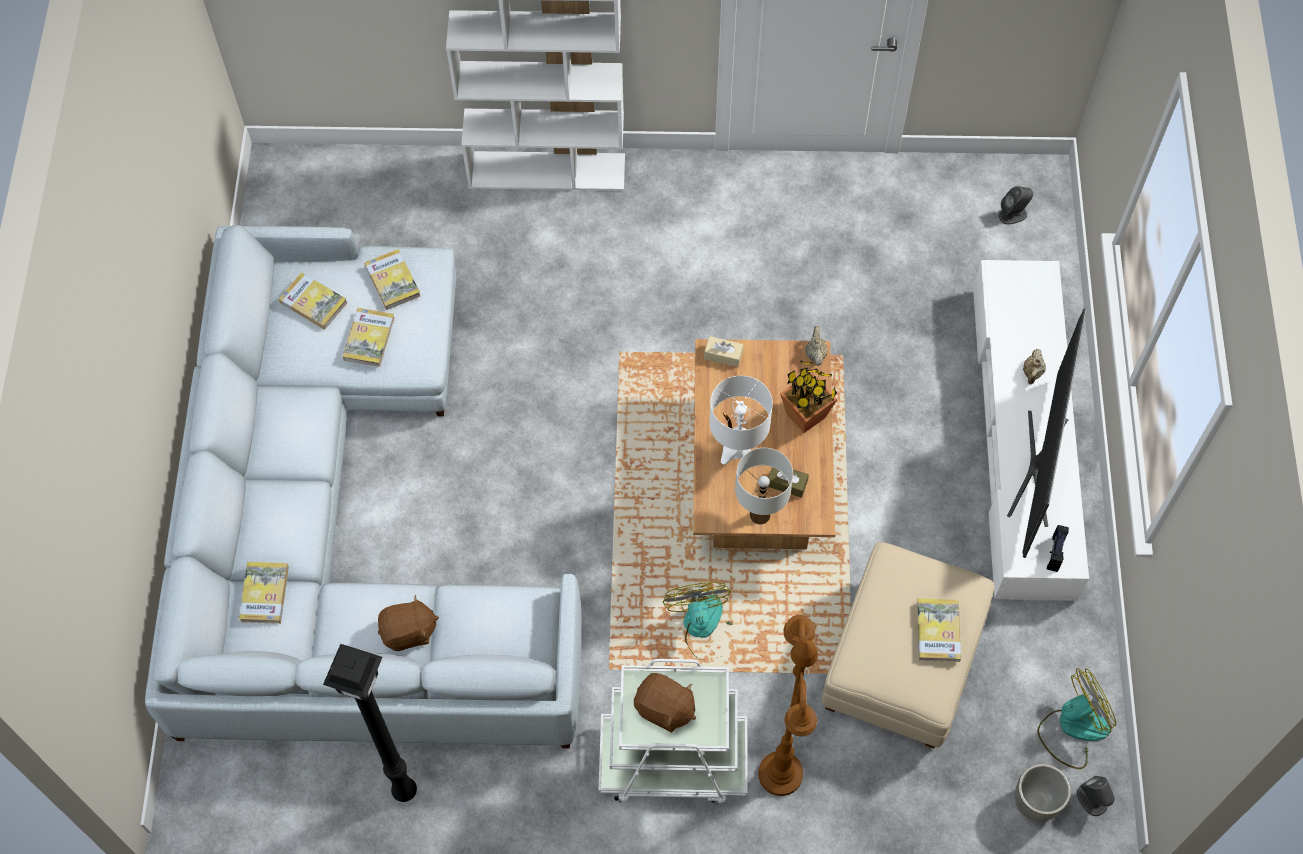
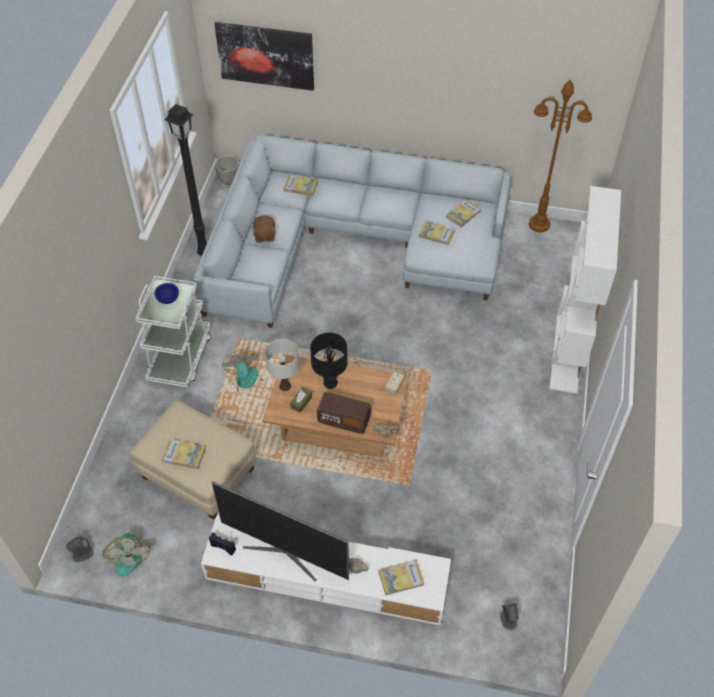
camera: 100 degrees right, 10 degrees down
(85, 579) = (265, 55): none -> picture
(392, 281) = (472, 247): book -> book (401, 578)
(664, 709) = (168, 299): brown plush toy -> blue bowl
(705, 628) = (248, 383): fan -> fan turned 105 degrees counterclockwise
(737, 449) = (330, 382): white table lamp -> black table lamp
(780, 773) = (156, 403): brown floor lamp -> brown floor lamp (539, 224)
(806, 415) = (344, 420): potted plant -> radio
(1035, 802) = (93, 523): planter -> planter (229, 181)

